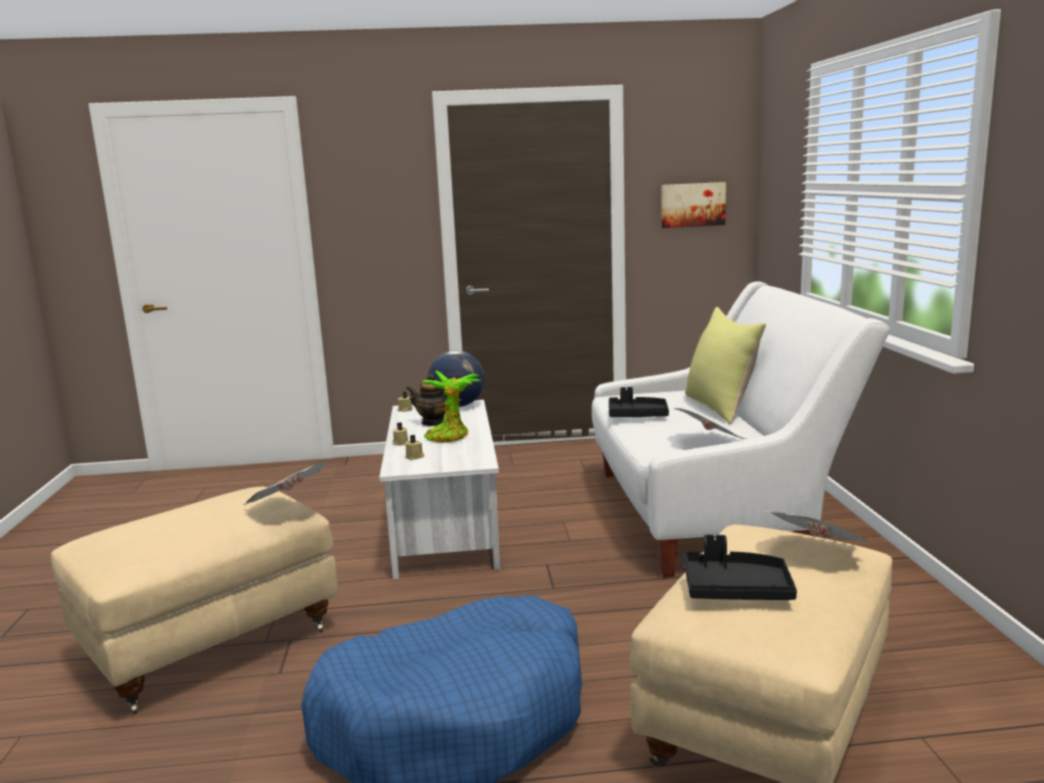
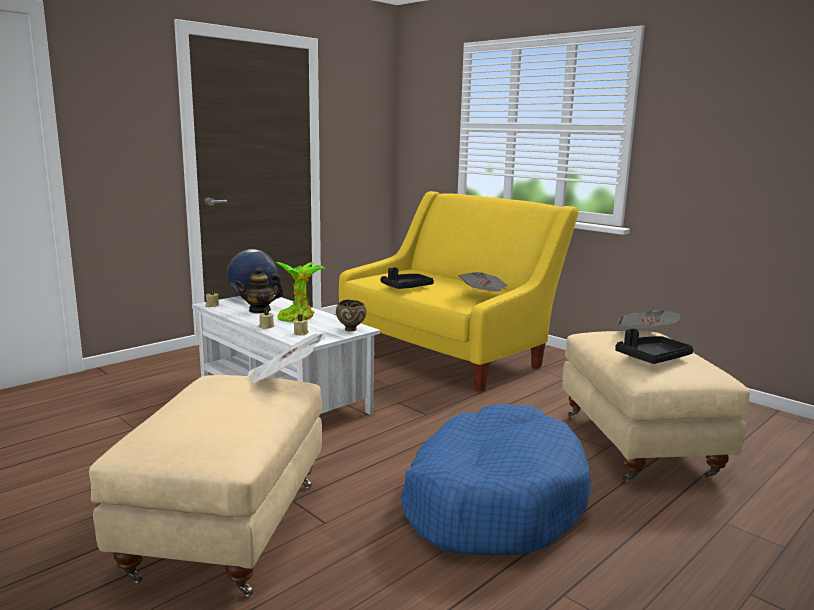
camera: 40 degrees left, 0 degrees up
(468, 462) = (351, 330): none -> brown bowl
(692, 205) = (360, 136): picture -> none
(711, 511) = (447, 351): white sofa -> yellow sofa
(721, 407) = (446, 277): yellow pillow -> none

